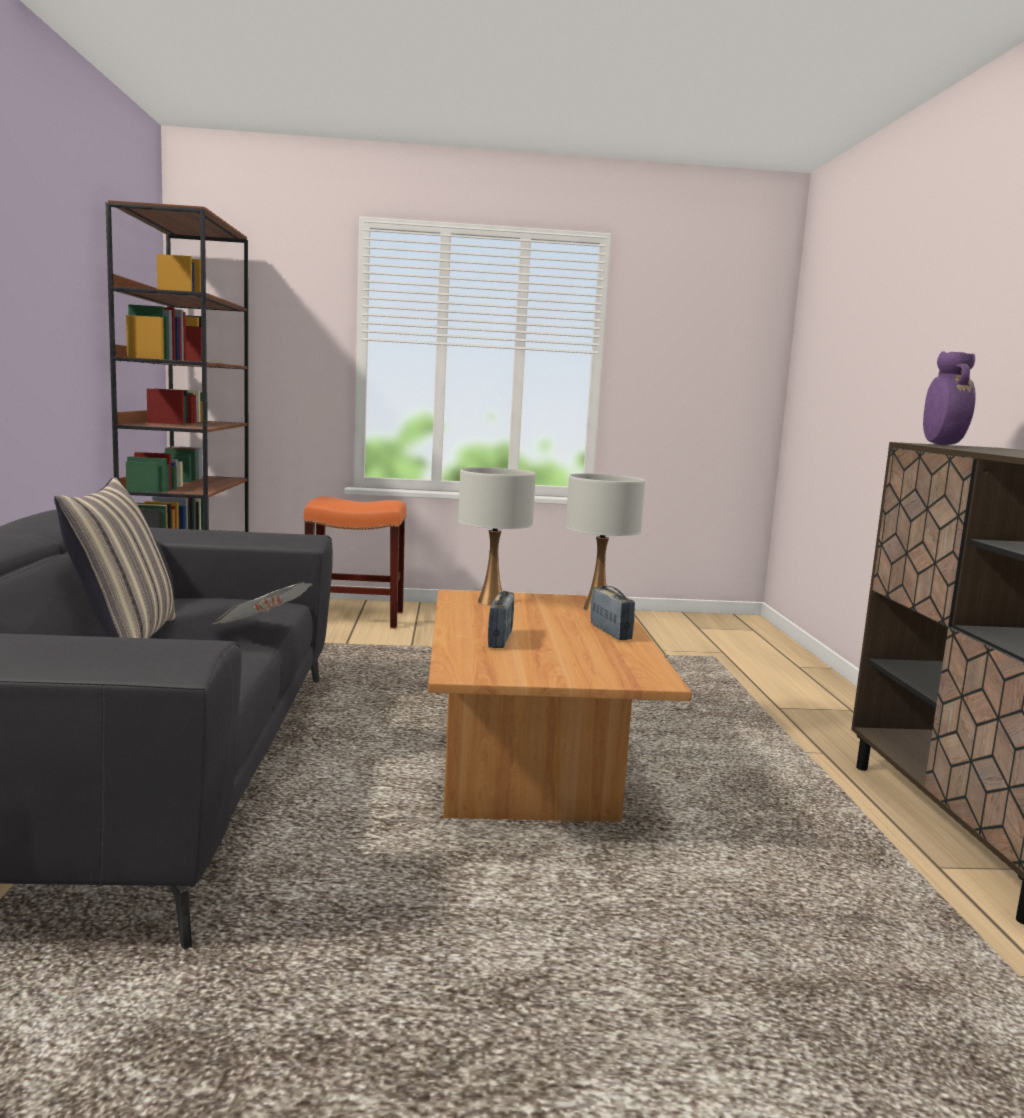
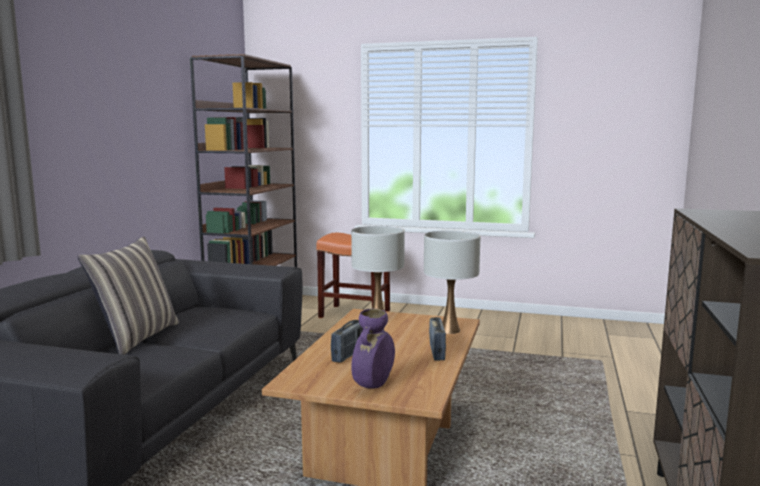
camera: 20 degrees right, 0 degrees up
(262, 629) = (220, 334): newspaper -> none
(942, 445) = (715, 212): purple vase -> purple vase (373, 385)

